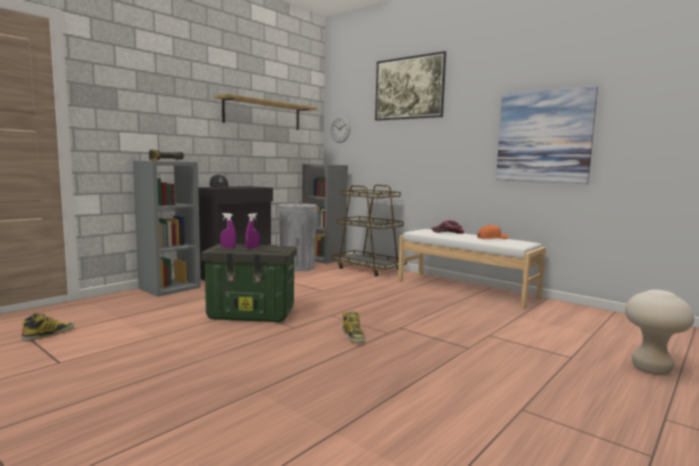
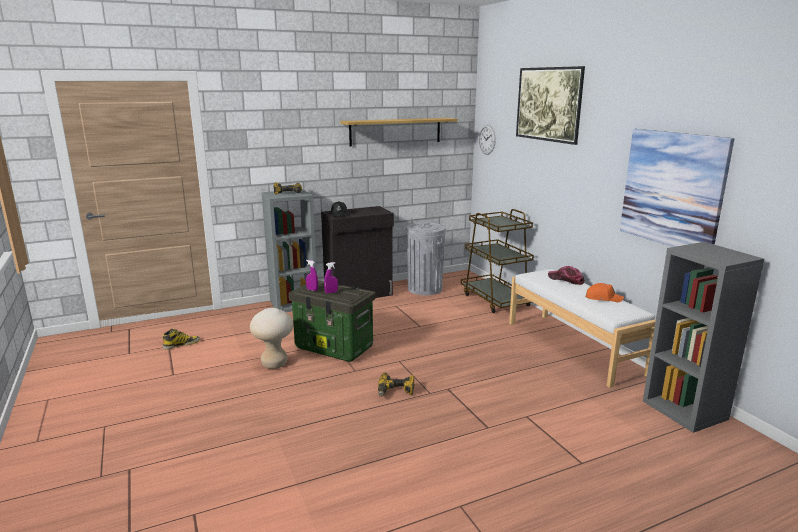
camera: 25 degrees right, 10 degrees up
(324, 259) = (463, 278): grey bookcase -> grey bookcase (685, 410)
(353, 336) = (395, 391): boot -> power drill
(651, 369) = (654, 499): beige stool -> beige stool (274, 364)

